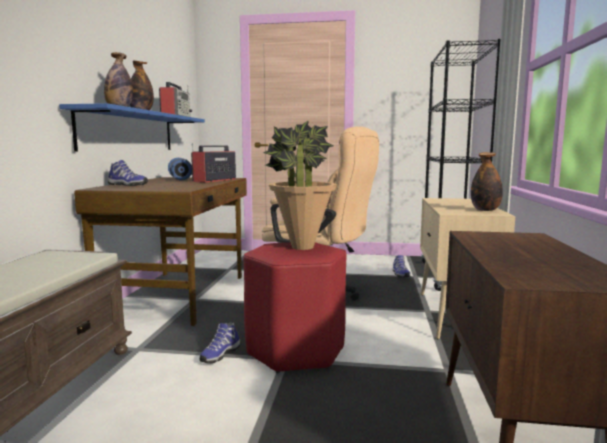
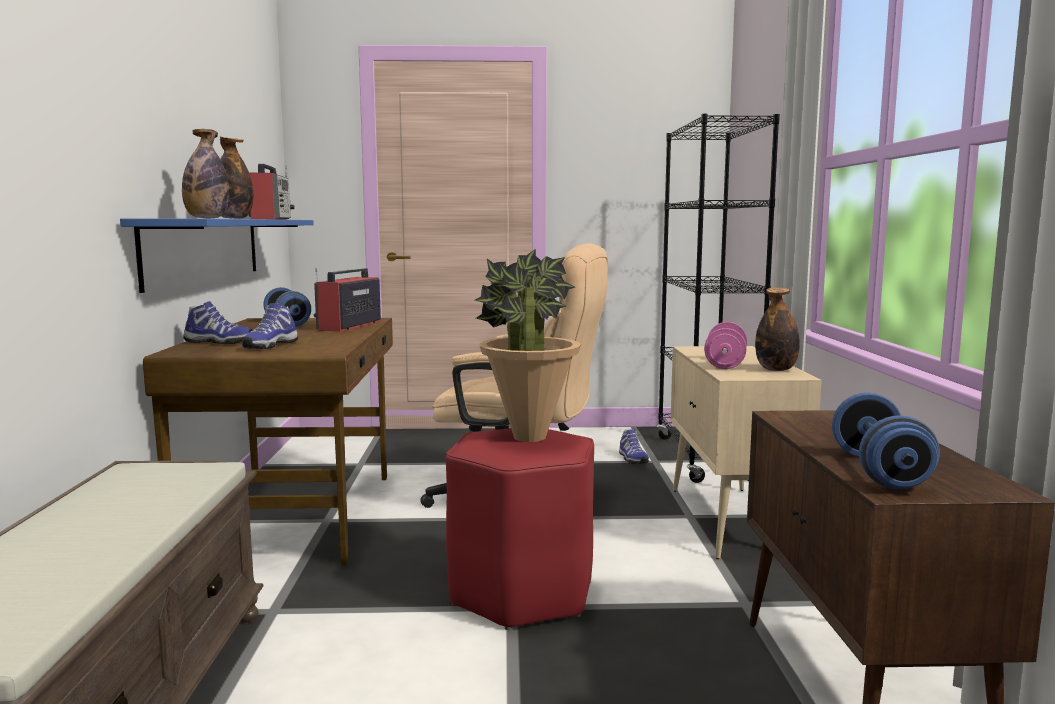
camera: 10 degrees left, 0 degrees up
(219, 354) = (408, 608): shoe -> shoe (269, 345)
(451, 206) = (725, 364): none -> pink dumbbell
(522, 268) = (879, 471): none -> blue dumbbell

